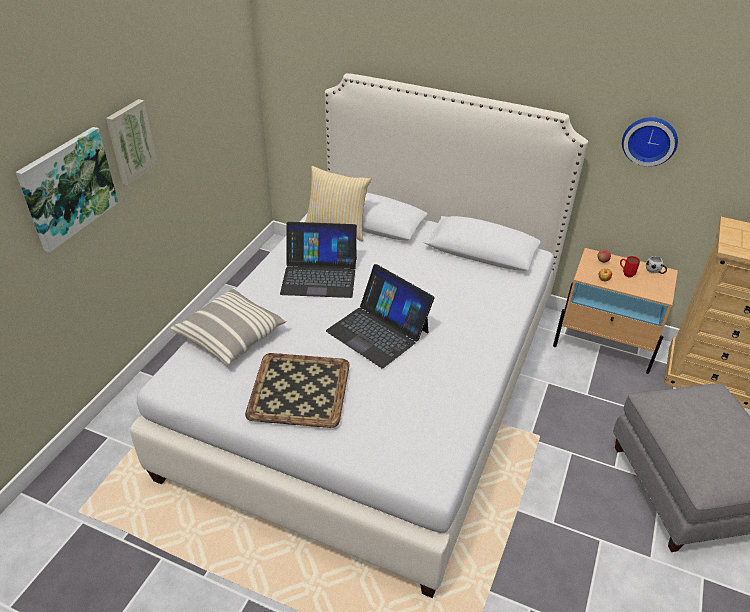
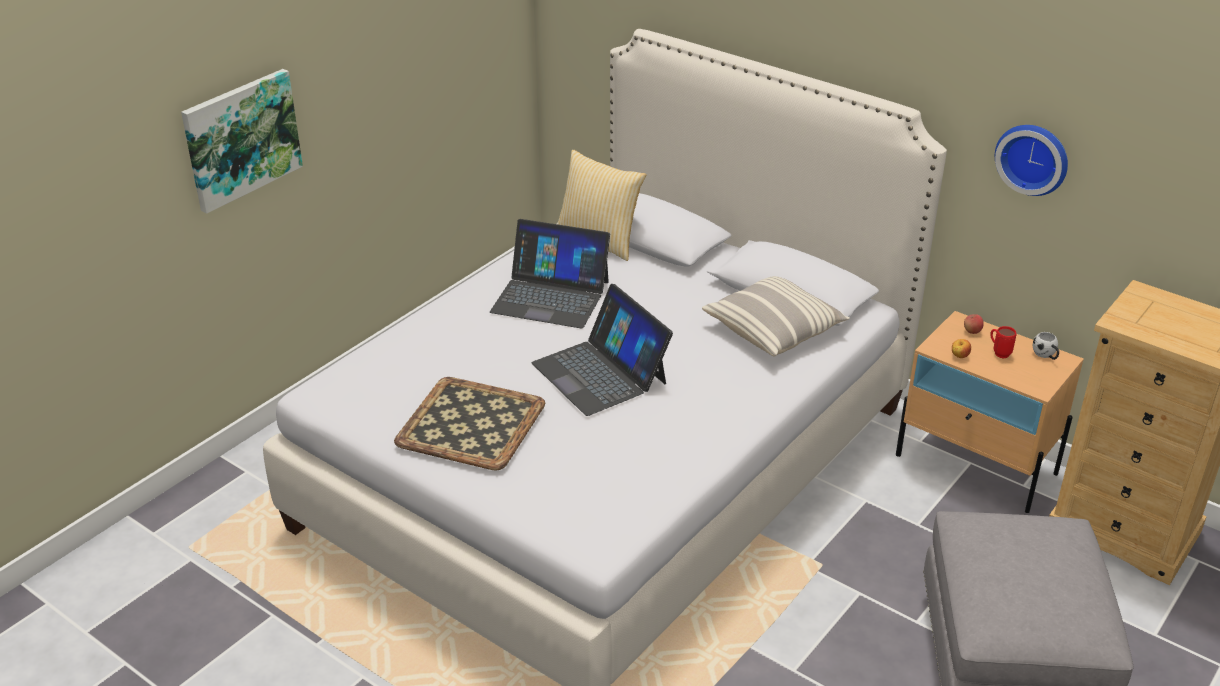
camera: 15 degrees right, 5 degrees down
(130, 141) = (330, 92): picture -> none
(231, 336) = (410, 352): pillow -> pillow (774, 329)

